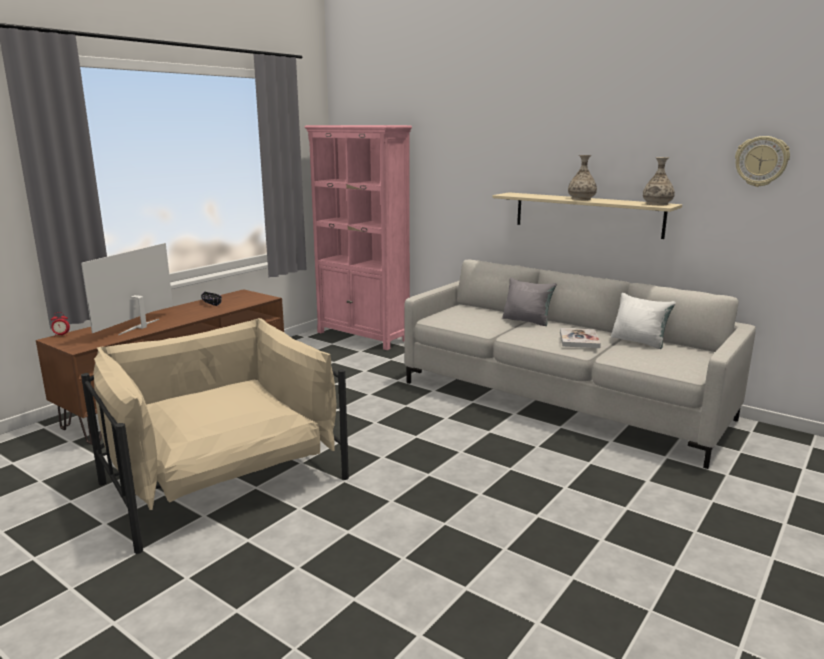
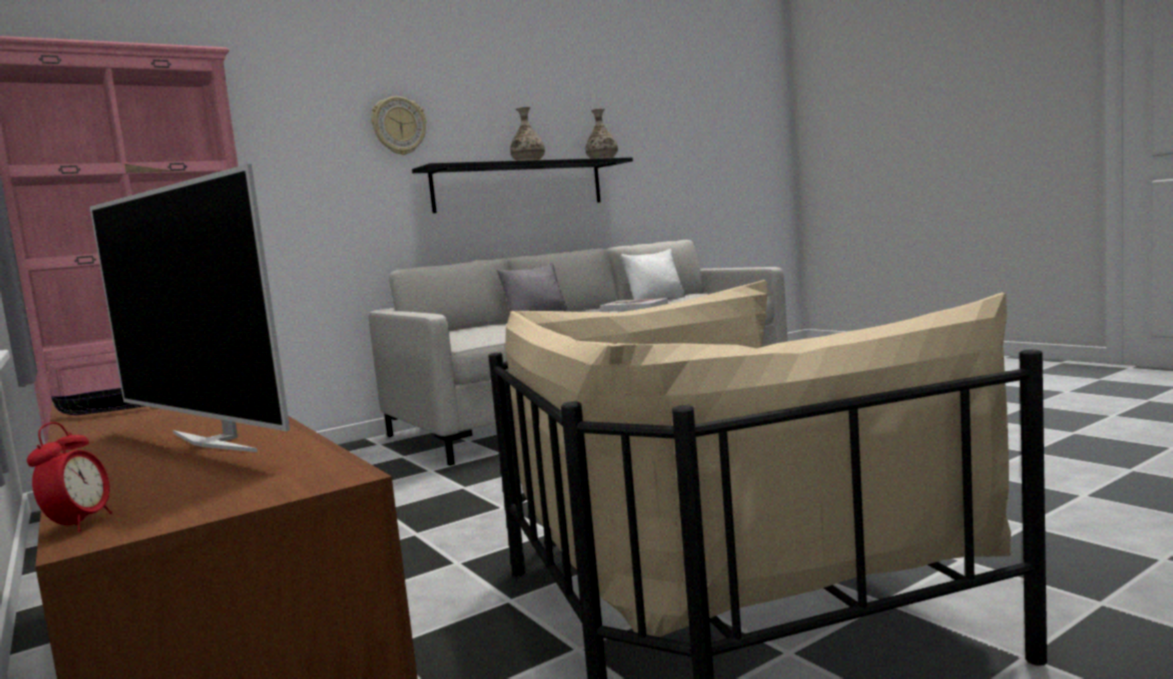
camera: 70 degrees left, 10 degrees down
(587, 214) = (519, 186): beige shelf -> black shelf
(761, 161) = (658, 116): wall clock -> wall clock (399, 126)

